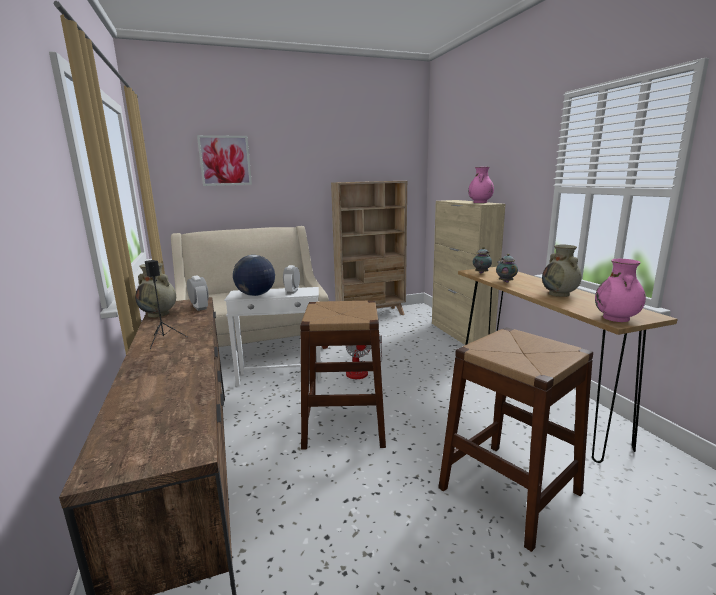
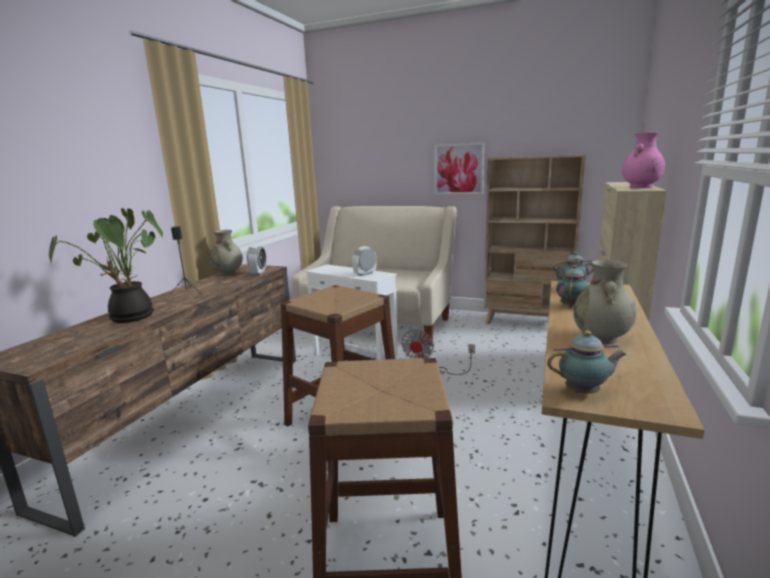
camera: 40 degrees right, 0 degrees up
(167, 378) = (128, 318): none -> potted plant
(225, 160) = (383, 136): picture -> picture (458, 169)
(255, 295) = (332, 271): globe -> none
(616, 318) = (584, 392): pink vase -> teapot

